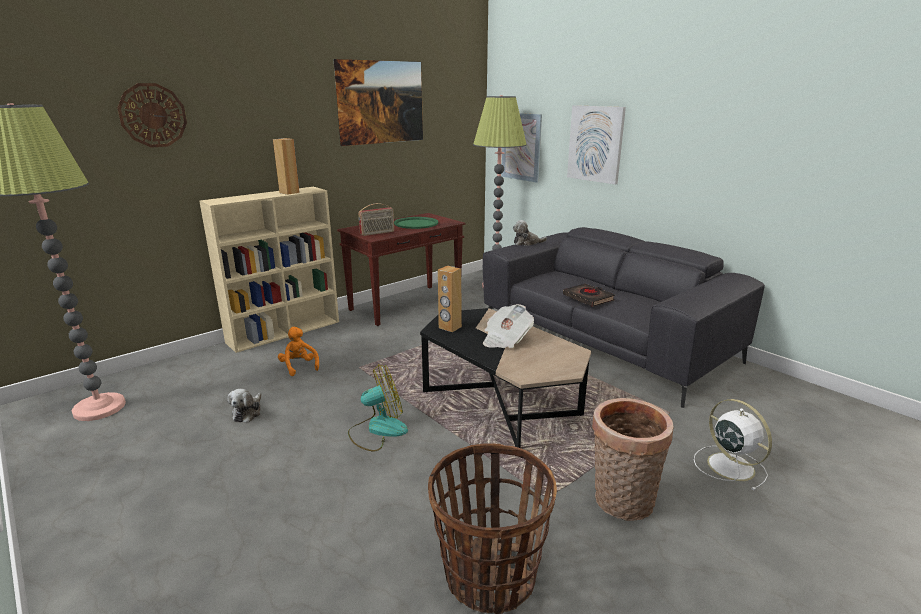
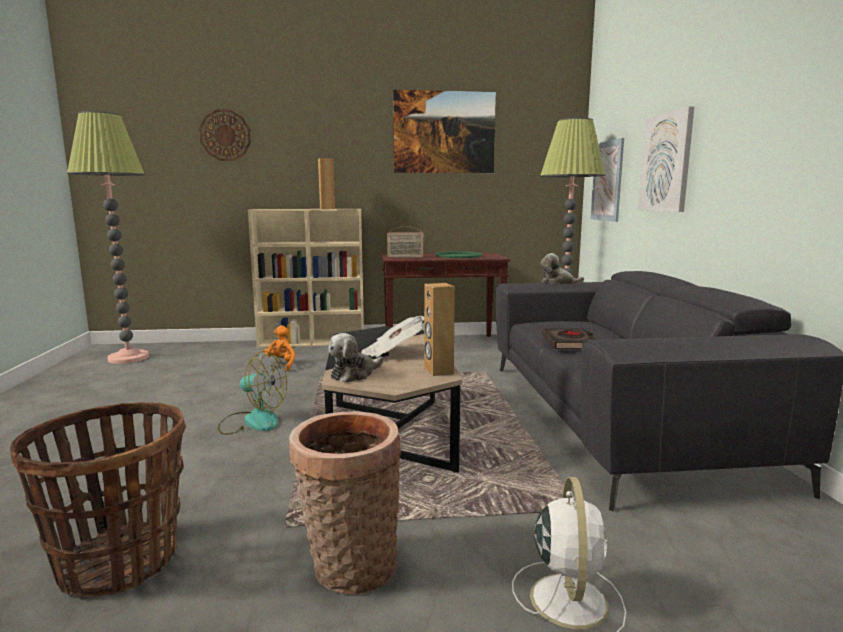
camera: 35 degrees right, 10 degrees down
(248, 412) = (195, 383): plush toy -> plush toy (354, 374)
(449, 327) = (364, 336): brown speaker -> brown speaker (438, 371)

